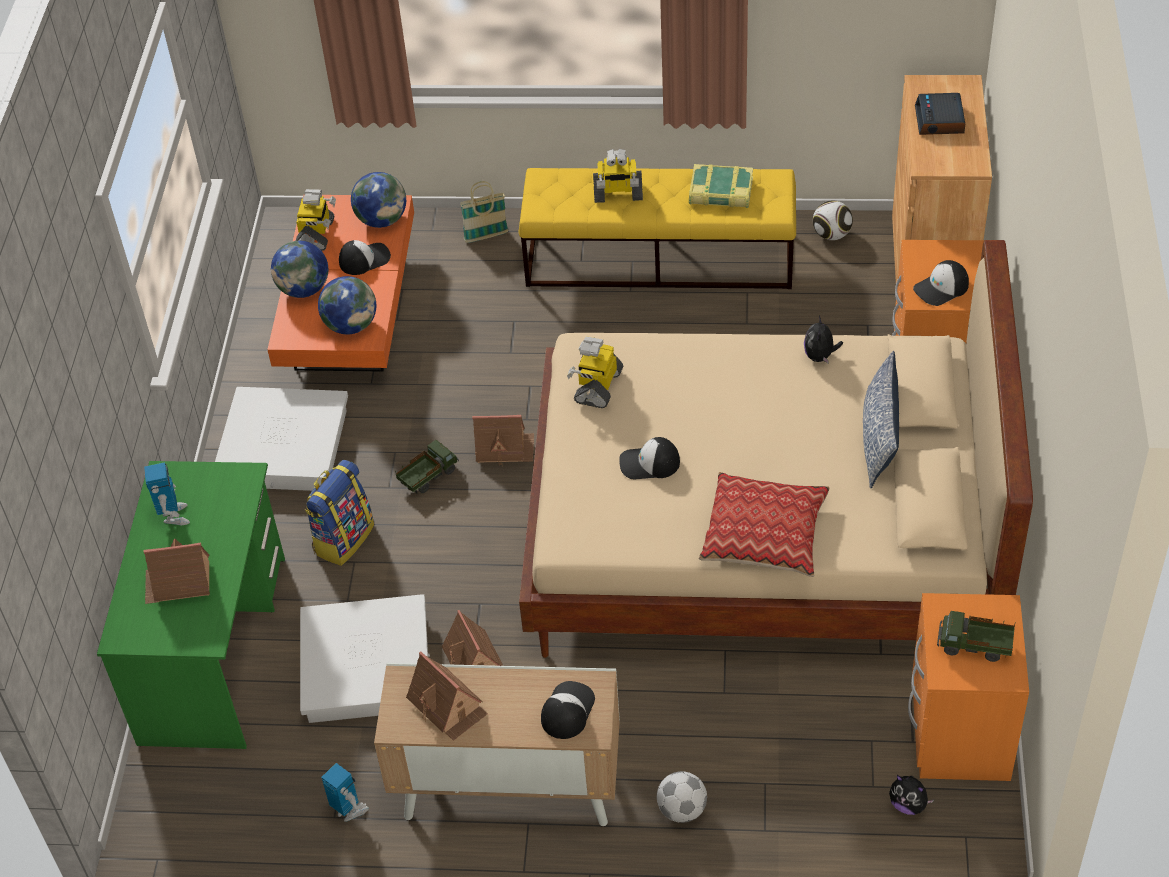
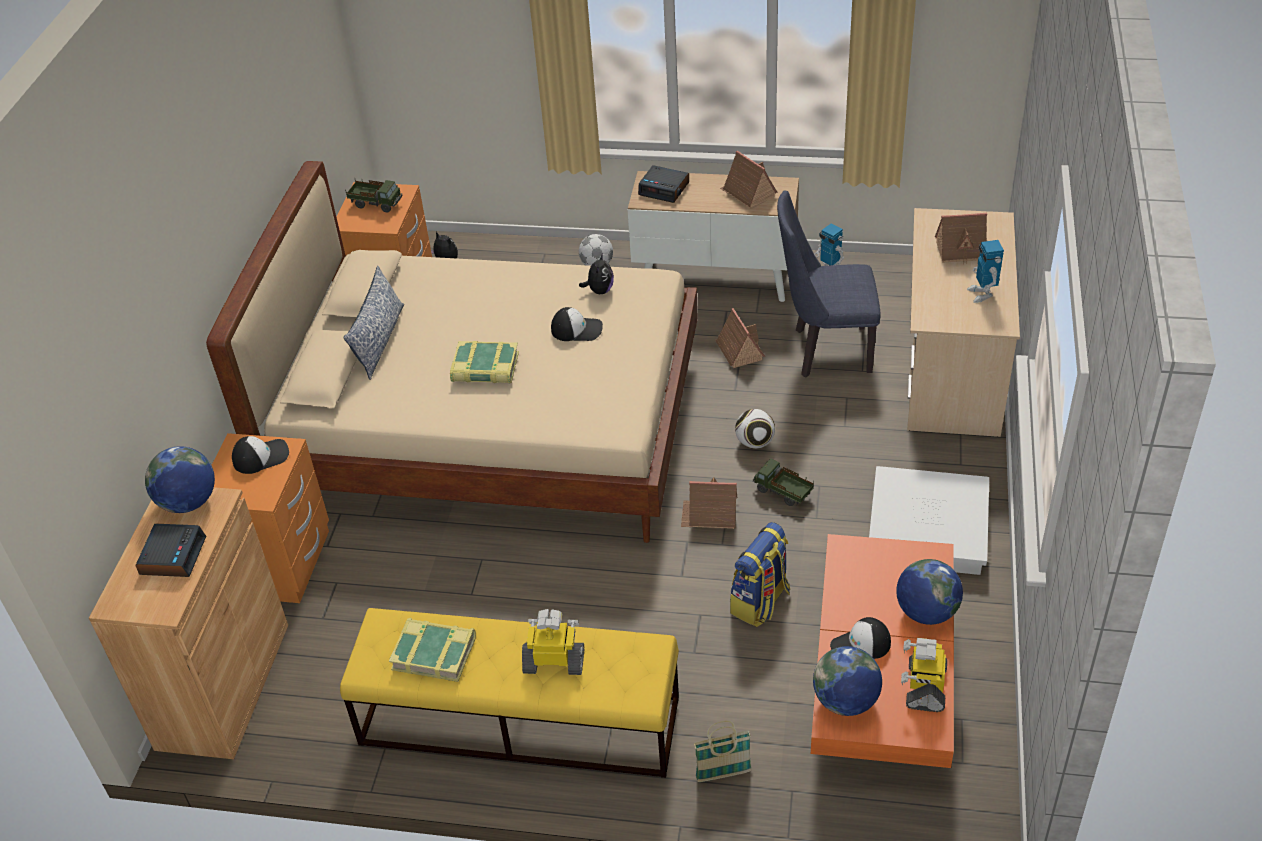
camera: 175 degrees left, 5 degrees down
(214, 649) = (953, 369): green desk -> beige desk
(343, 538) = (857, 445): backpack -> backpack (760, 602)
(351, 325) = (866, 564): globe -> globe (188, 502)
(367, 668) = (824, 351): white storage box -> blue chair
(428, 477) = (782, 493): toy truck -> toy truck turned 75 degrees clockwise
(567, 710) = (664, 189): cap -> alarm clock
(597, 386) = (611, 388): toy robot -> none
(742, 403) = (485, 368): none -> book
(765, 534) = (497, 278): pillow -> none
(820, 356) = (401, 408): plush toy -> plush toy (599, 290)
(831, 234) = (314, 738): football -> football (755, 443)

